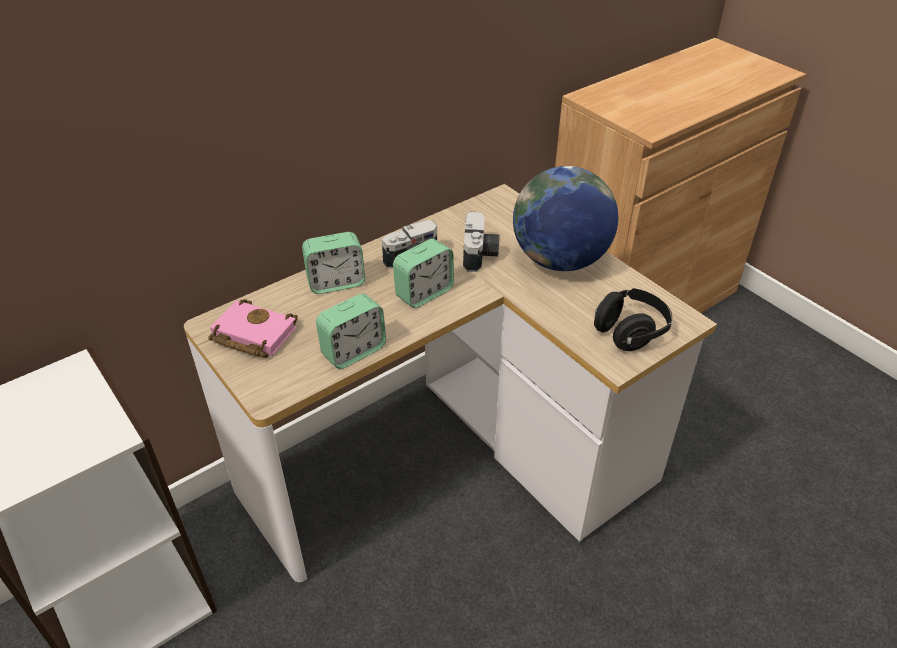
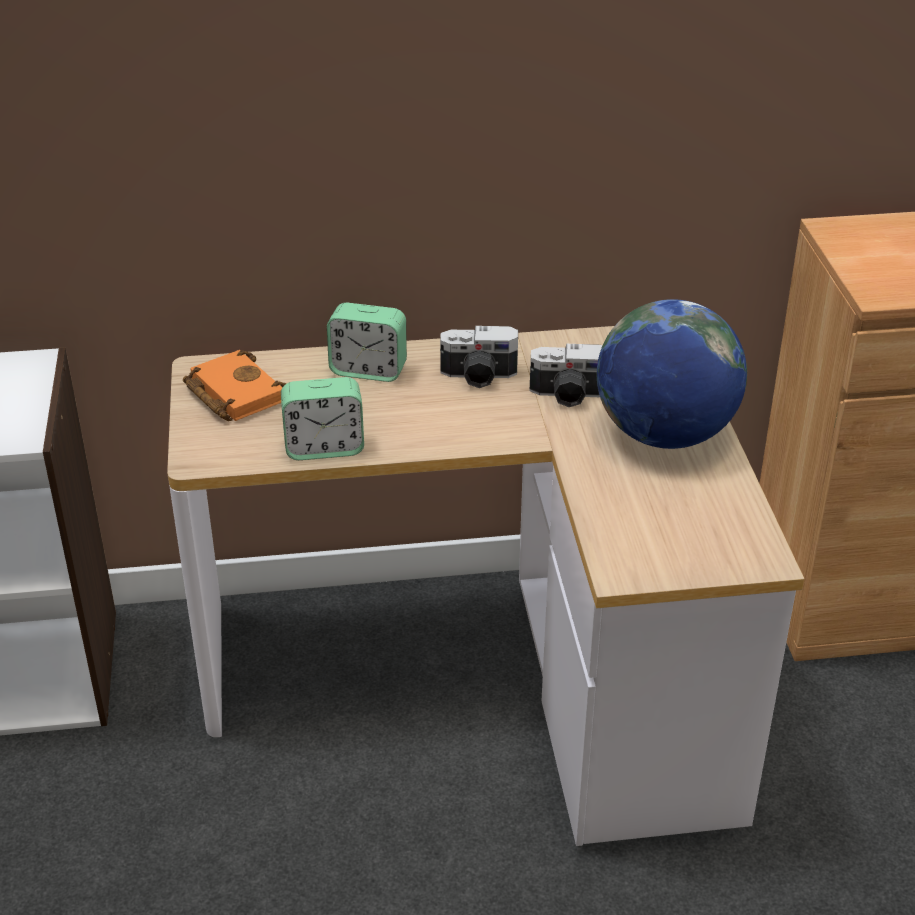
camera: 30 degrees right, 5 degrees down
(251, 334) = (232, 393): pink book -> orange book
(424, 293) = (459, 414): alarm clock -> none
(481, 255) = (568, 395): camera -> camera turned 60 degrees clockwise
(630, 332) = (673, 545): black headphones -> none

